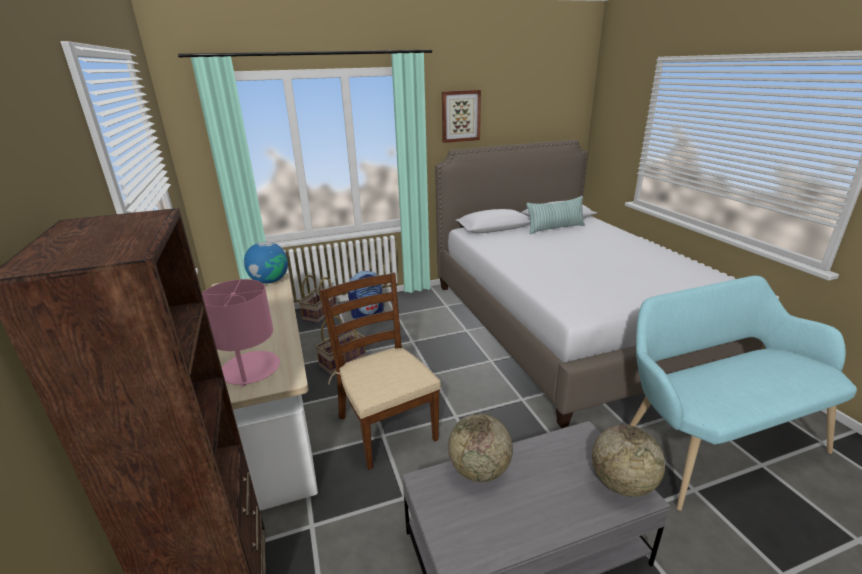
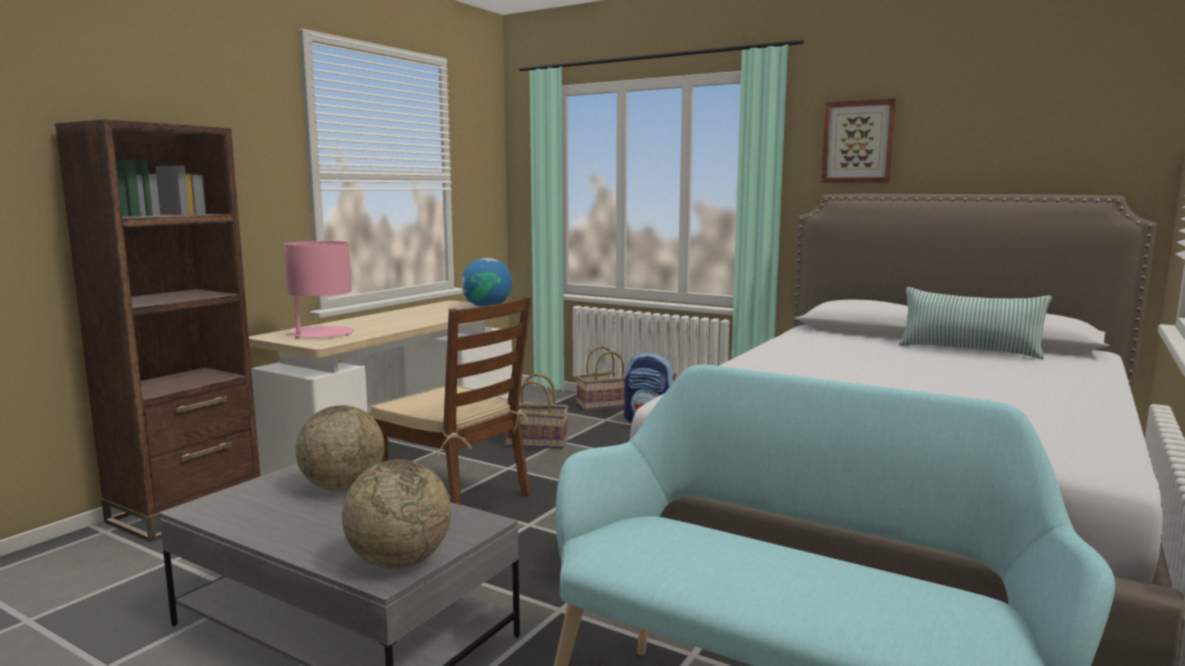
camera: 50 degrees right, 15 degrees down
(386, 427) = (457, 497): brown chair -> brown chair turned 105 degrees clockwise

